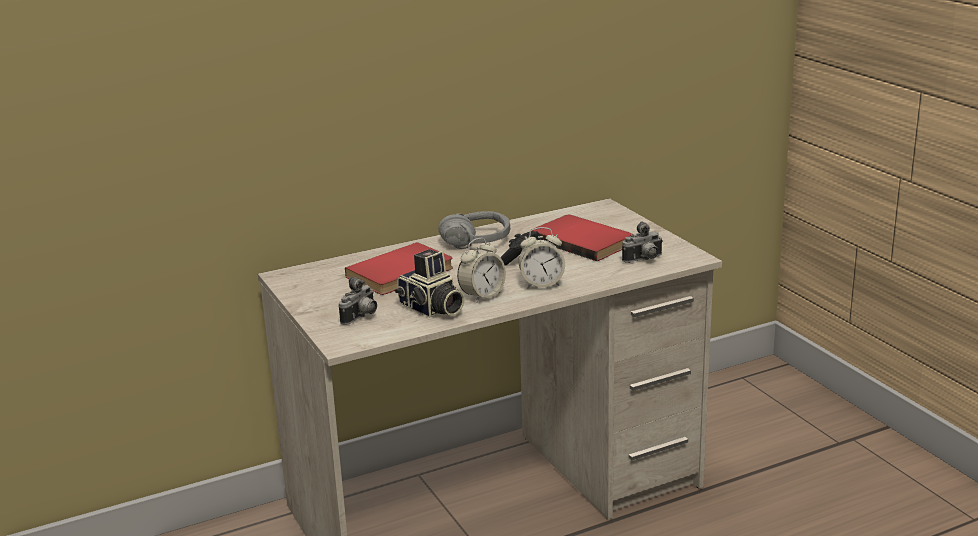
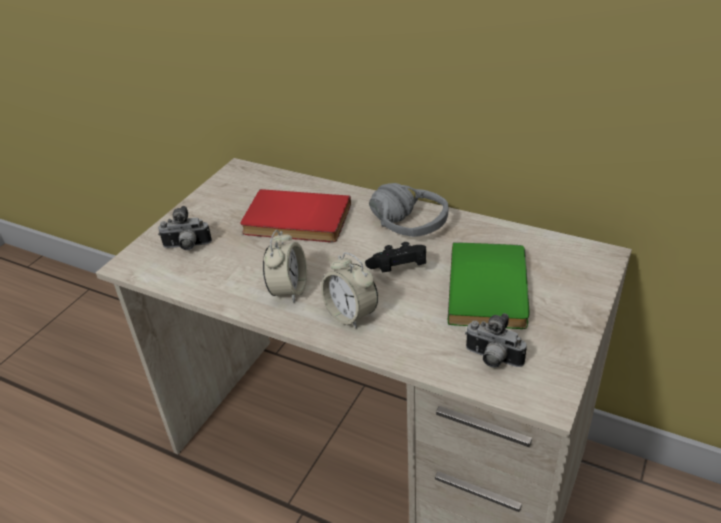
camera: 55 degrees right, 15 degrees up
(431, 309) = (233, 275): camera -> none
(482, 295) = (288, 290): alarm clock -> alarm clock turned 90 degrees counterclockwise
(584, 241) = (491, 288): red book -> green book

